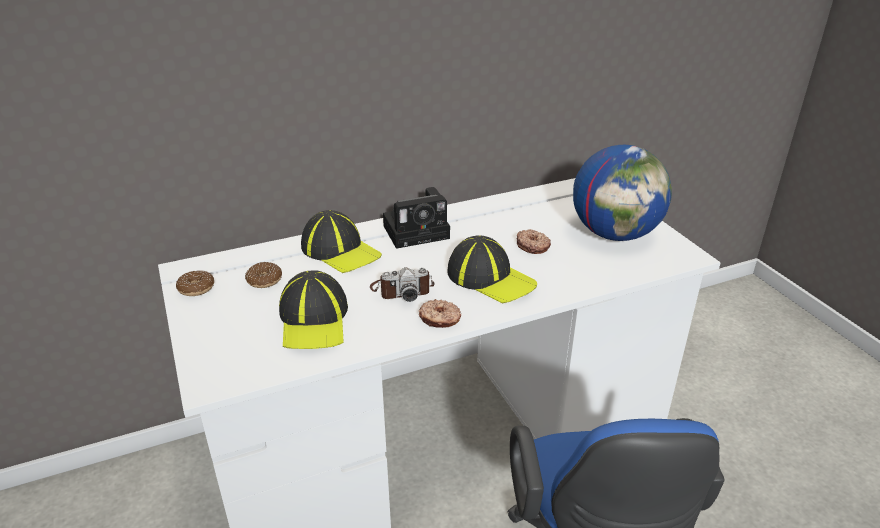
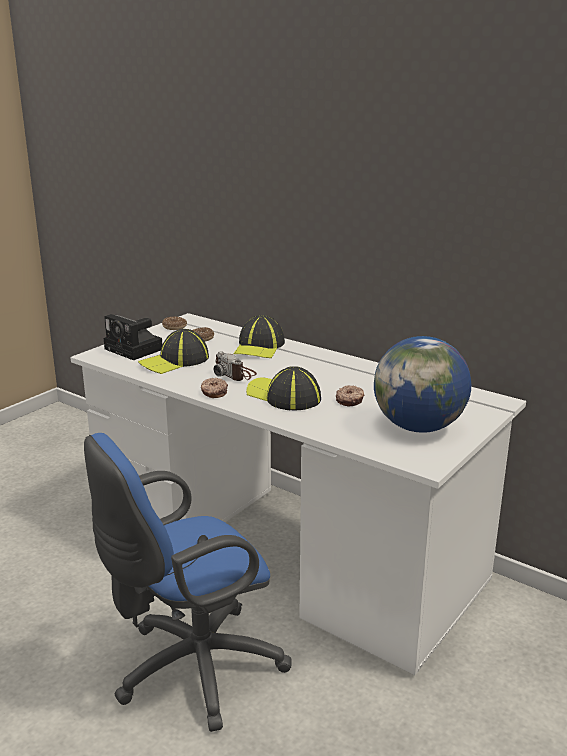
camera: 60 degrees right, 10 degrees down
(419, 231) = (316, 361): camera -> camera (135, 350)
(490, 278) = (283, 396): cap -> cap turned 120 degrees clockwise

